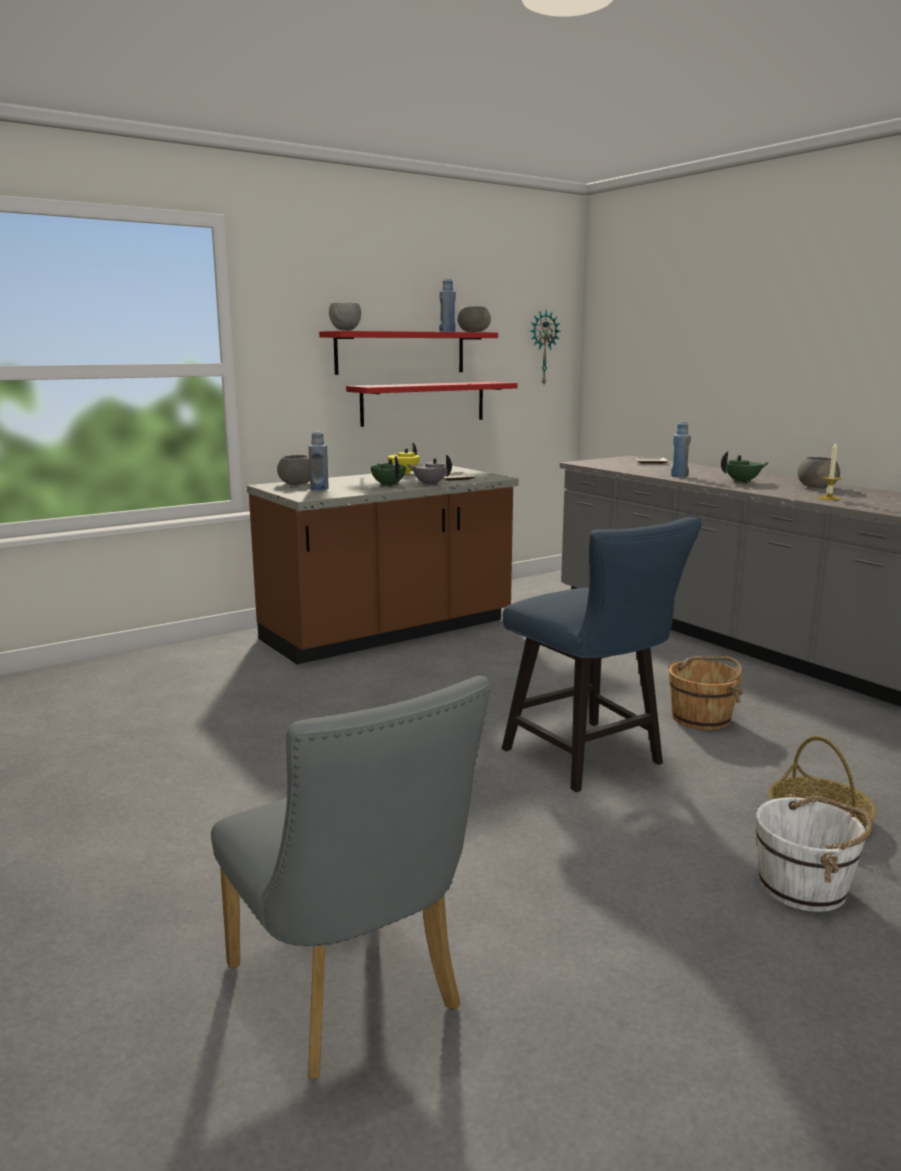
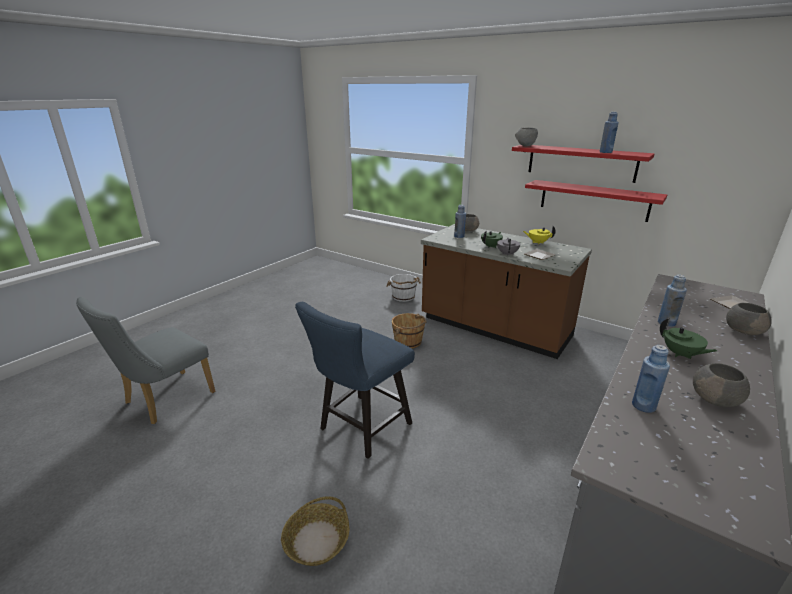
camera: 70 degrees right, 10 degrees up
(473, 332) = (636, 154): grey bowl -> grey bowl (743, 331)
(542, 348) = (740, 173): wall clock -> none
(702, 718) = (449, 472): brown bucket -> brown bucket (408, 342)
(804, 887) = (234, 531): white bucket -> white bucket (403, 297)
(829, 498) = (643, 406): candle -> blue bottle

